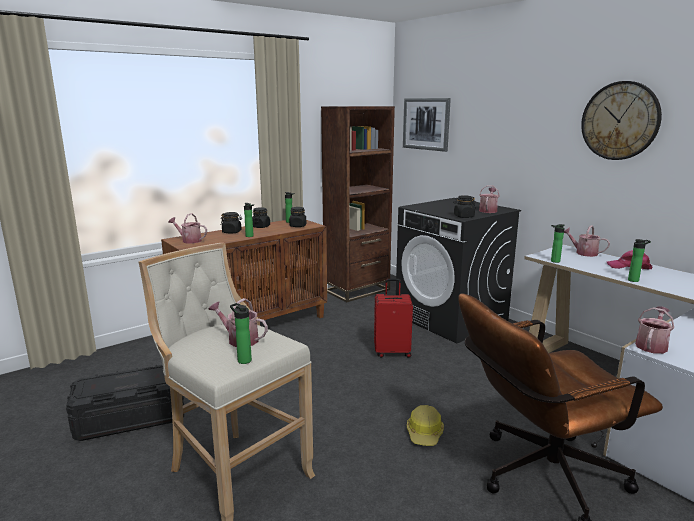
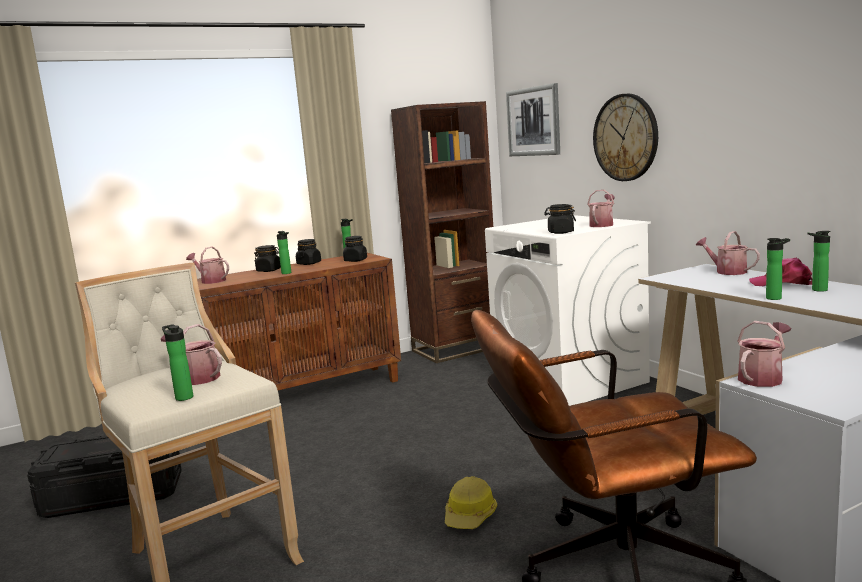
camera: 10 degrees right, 5 degrees down
(392, 352) = (470, 419): red suitcase -> none
(451, 319) = (570, 379): black washing machine -> white washing machine
(553, 261) = (674, 282): bottle -> bottle (817, 290)
(620, 121) = (758, 82): wall clock -> wall clock (625, 137)

